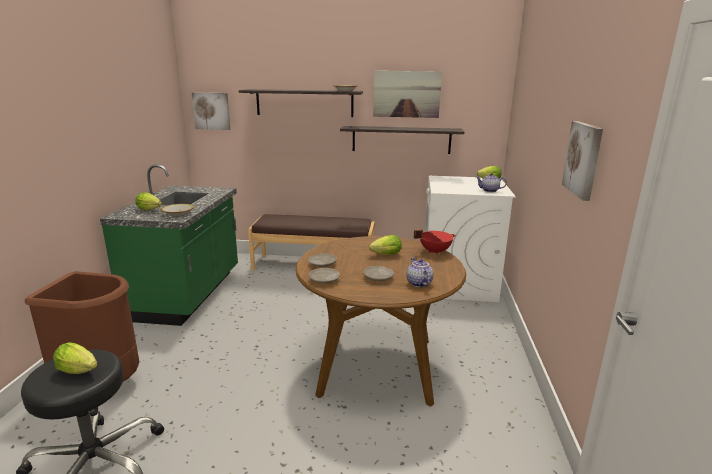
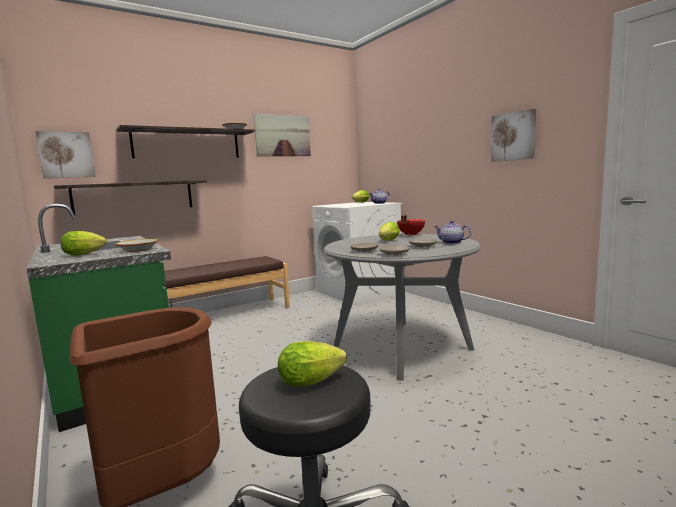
camera: 40 degrees left, 10 degrees down
(377, 366) = (401, 347): brown dining table -> grey dining table
(401, 139) = (283, 177): shelf -> shelf (134, 197)

